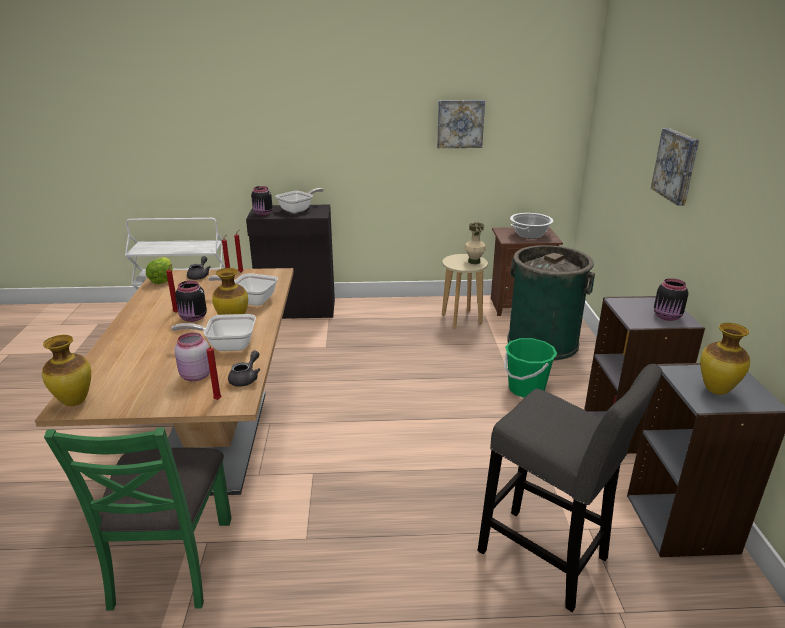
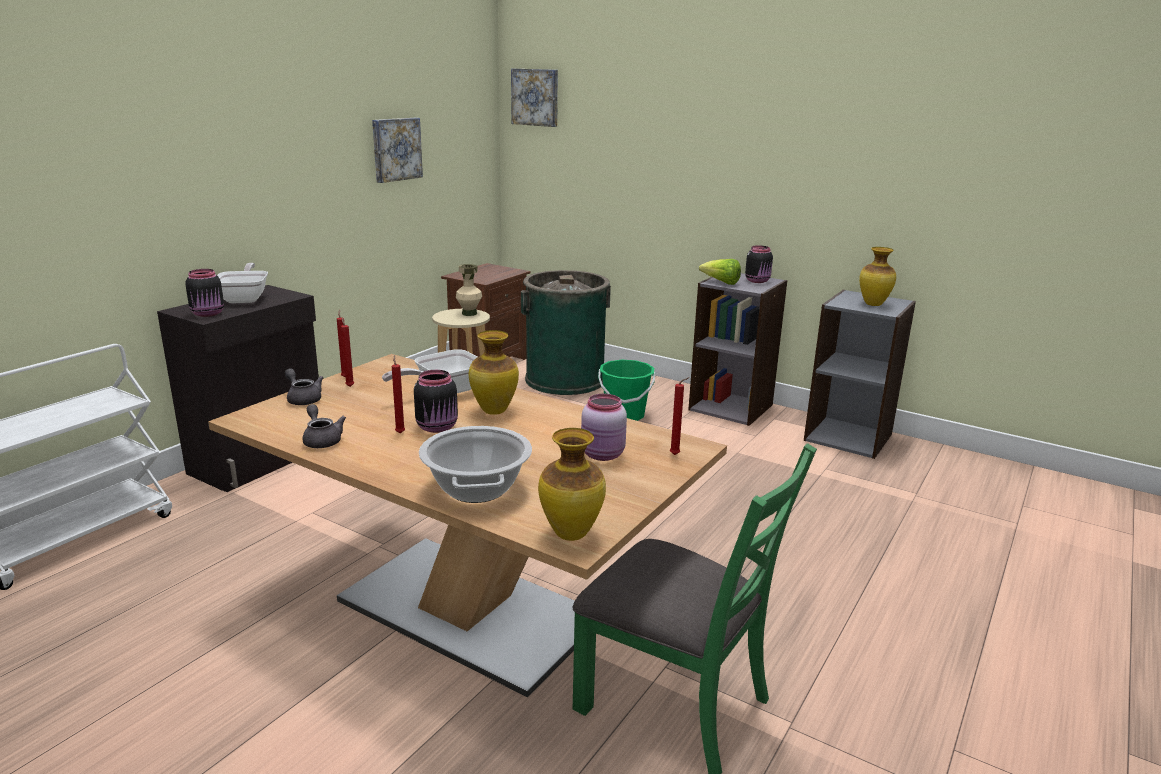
camera: 55 degrees left, 5 degrees down
(162, 279) = (262, 421): lettuce -> lettuce (721, 283)
(226, 345) = (549, 426): frying pan -> none
(246, 378) = (645, 433): grey teapot -> grey teapot (322, 440)
(529, 235) = (490, 273): cooking pot -> cooking pot (477, 488)
(548, 559) = (845, 497): grey stool -> none
(677, 166) = (694, 153): picture -> picture (536, 97)

